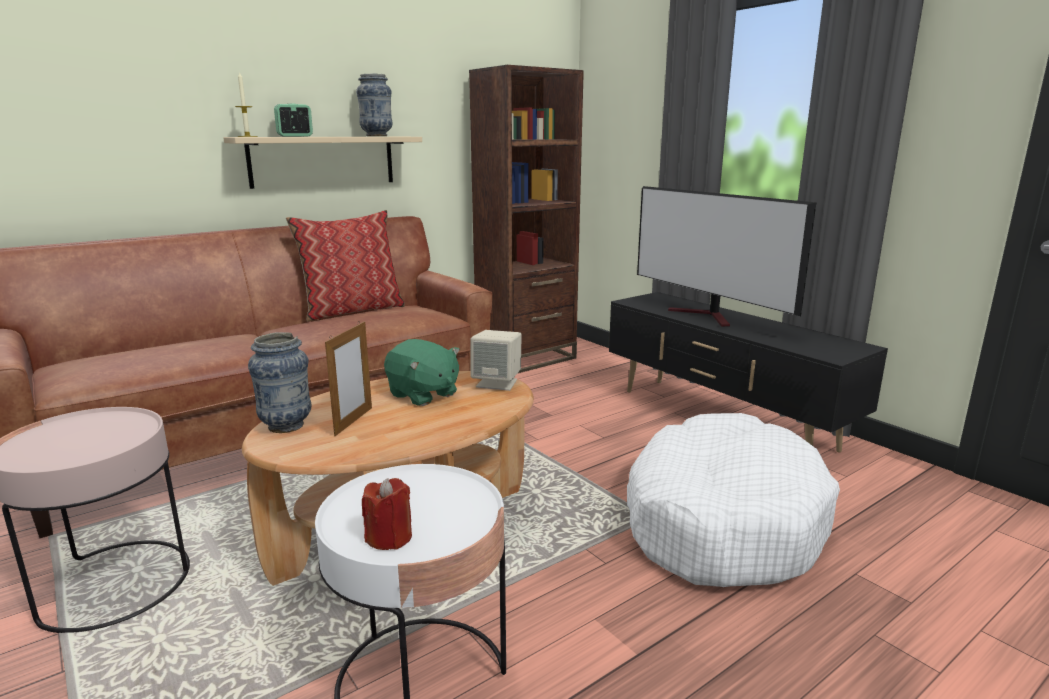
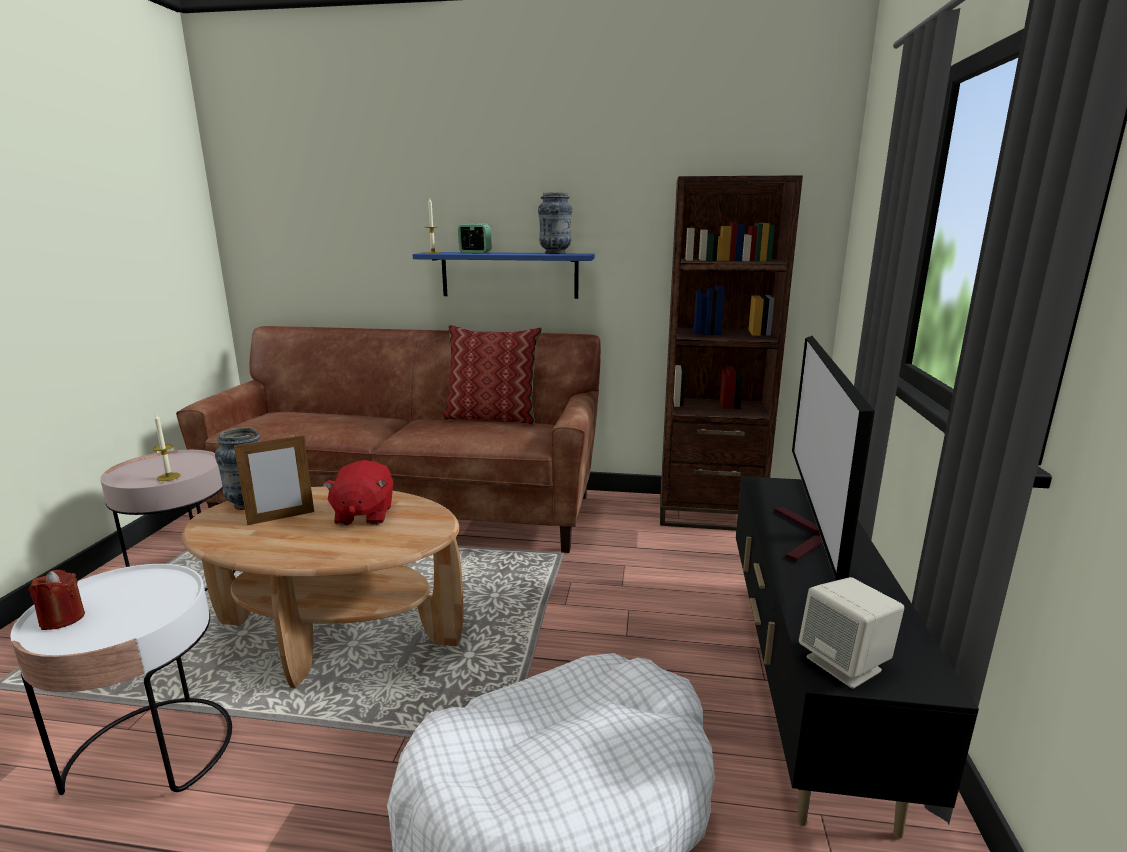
camera: 45 degrees right, 0 degrees up
(121, 438) = (169, 477): none -> candle
(323, 161) = (509, 275): beige shelf -> blue shelf
(423, 395) = (363, 515): green plush toy -> red plush toy
(497, 383) = (429, 528): beige speaker -> beige speaker (845, 664)

